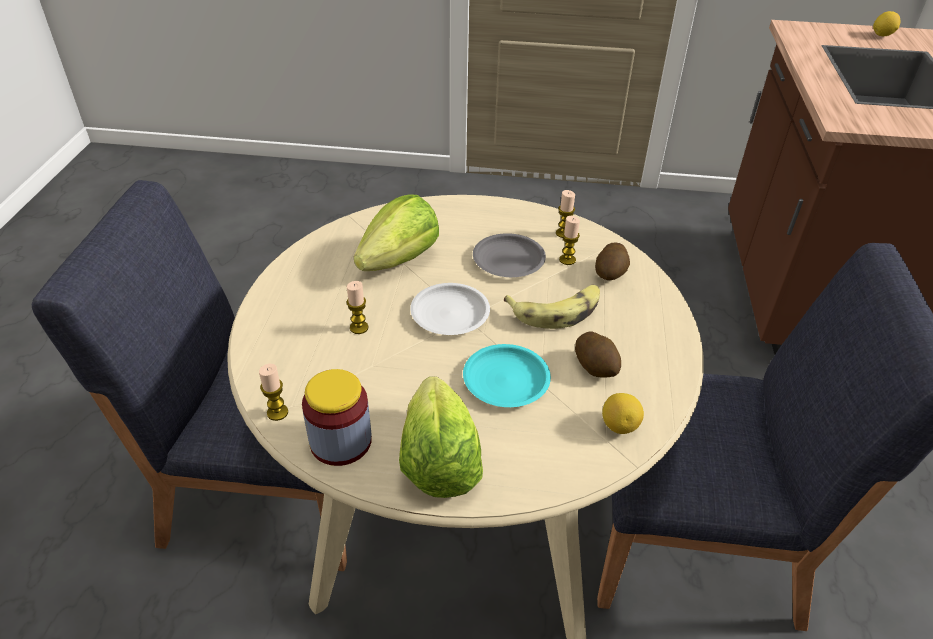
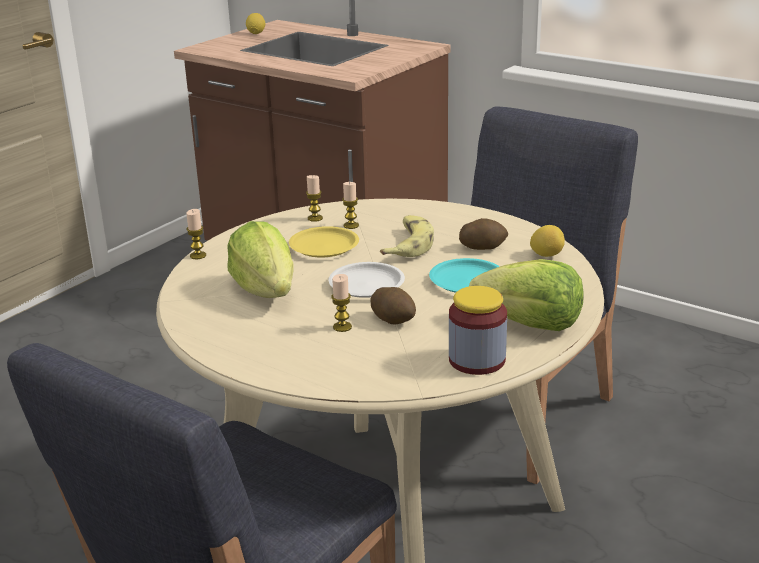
camera: 60 degrees left, 15 degrees down
(277, 412) = (417, 383): candle -> candle (198, 256)
(508, 260) = (325, 247): grey plate -> yellow plate
(610, 274) = (386, 215): potato -> potato (393, 319)

